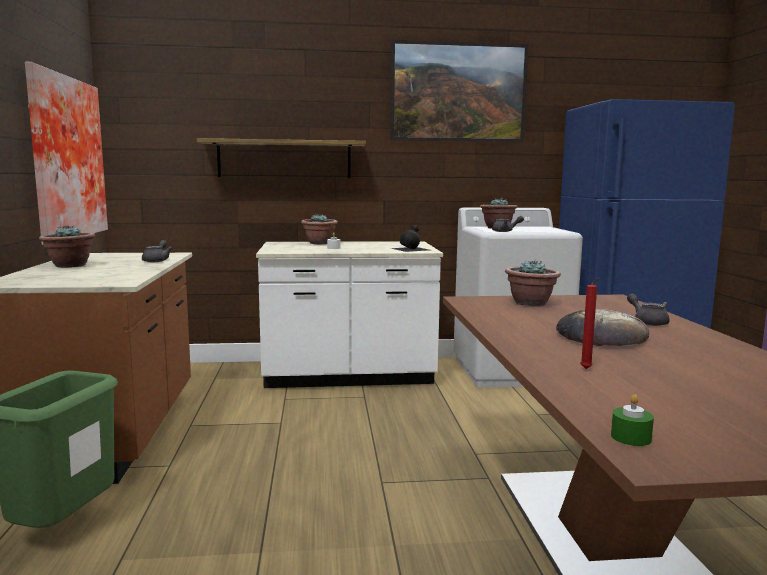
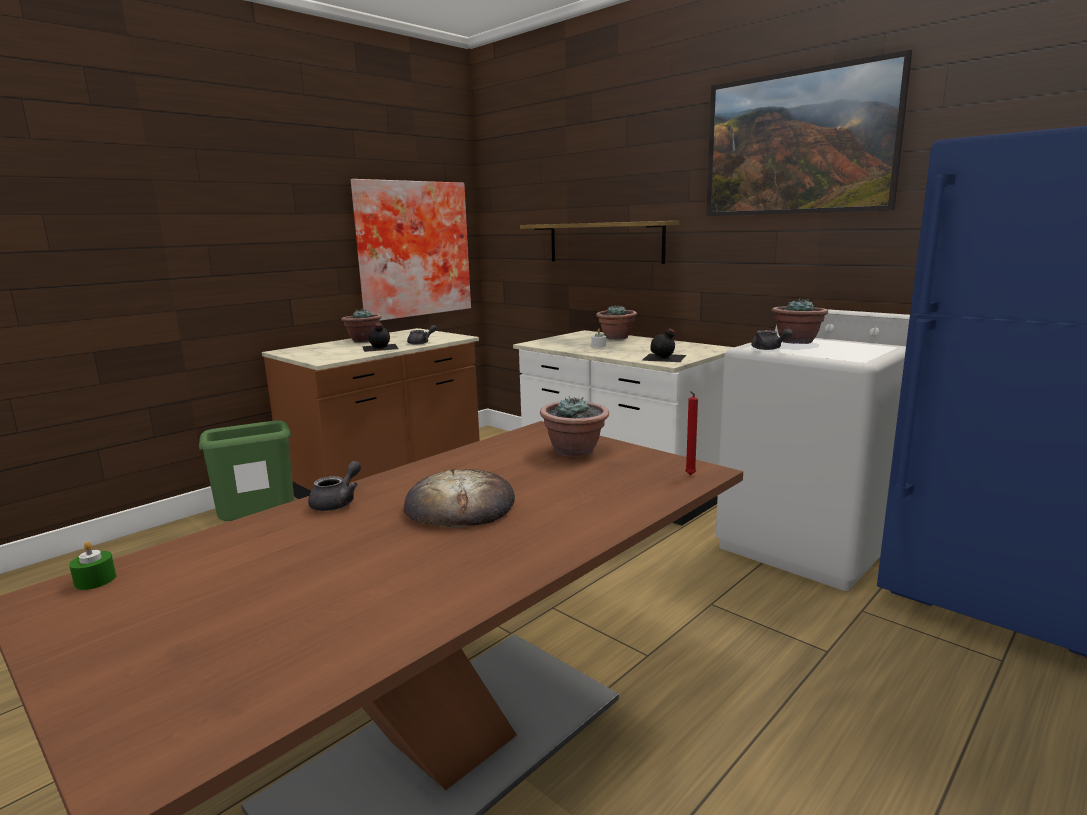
camera: 50 degrees right, 5 degrees up
(128, 267) = (379, 347): none -> black bottle
(587, 369) = (306, 526): red candle -> red candle (689, 475)
(648, 322) = (581, 511): grey teapot -> grey teapot (338, 502)

